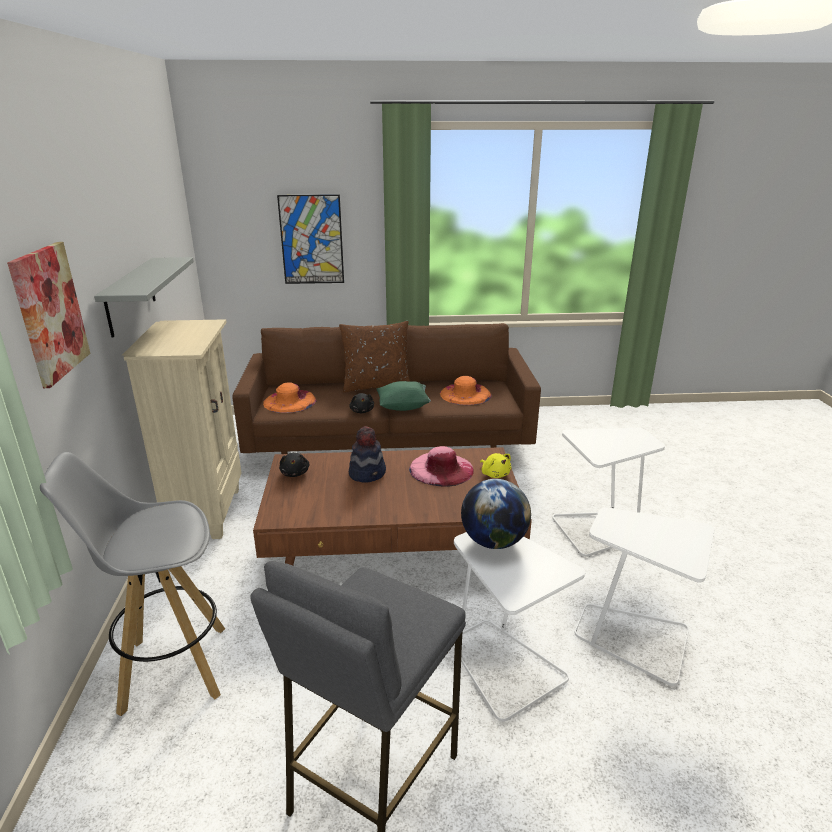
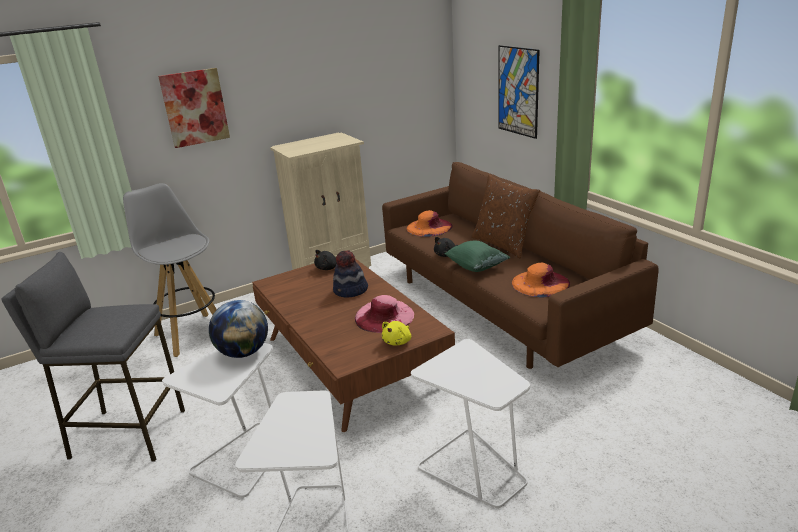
camera: 65 degrees right, 0 degrees up
(130, 296) = (308, 110): grey shelf -> none

